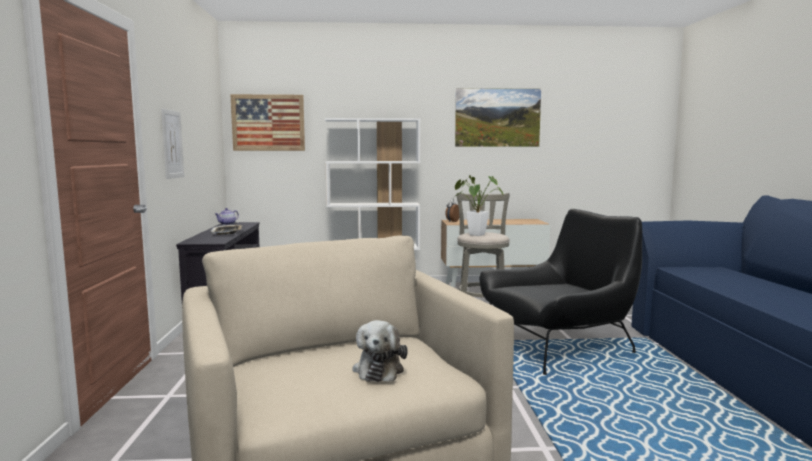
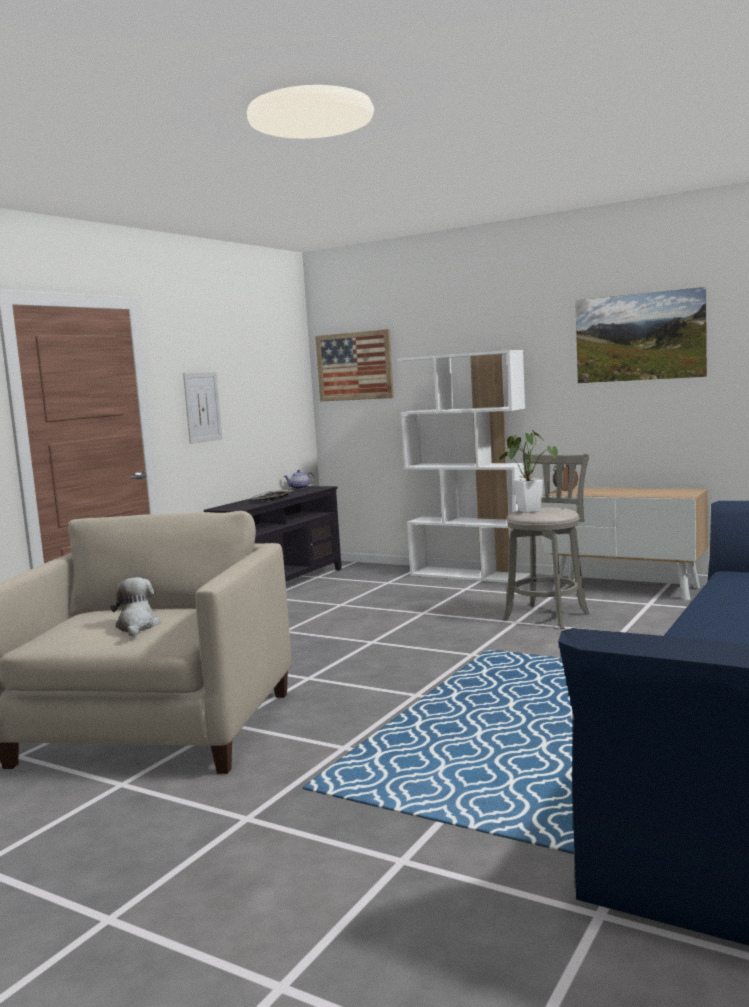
camera: 35 degrees right, 0 degrees up
(379, 369) = (137, 627): plush toy -> plush toy turned 135 degrees clockwise
(556, 346) = (557, 666): black armchair -> none

